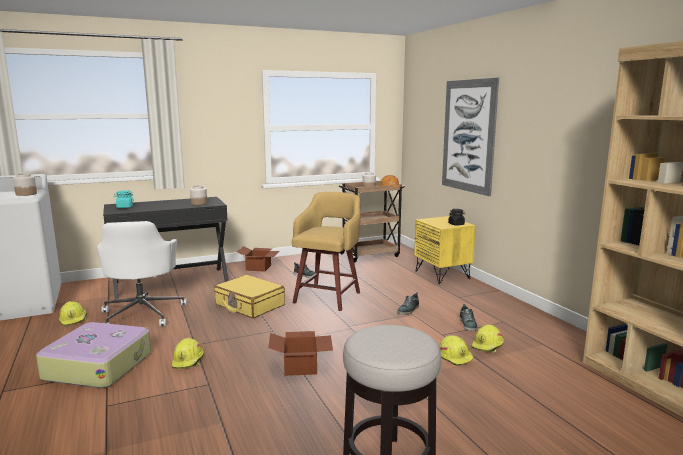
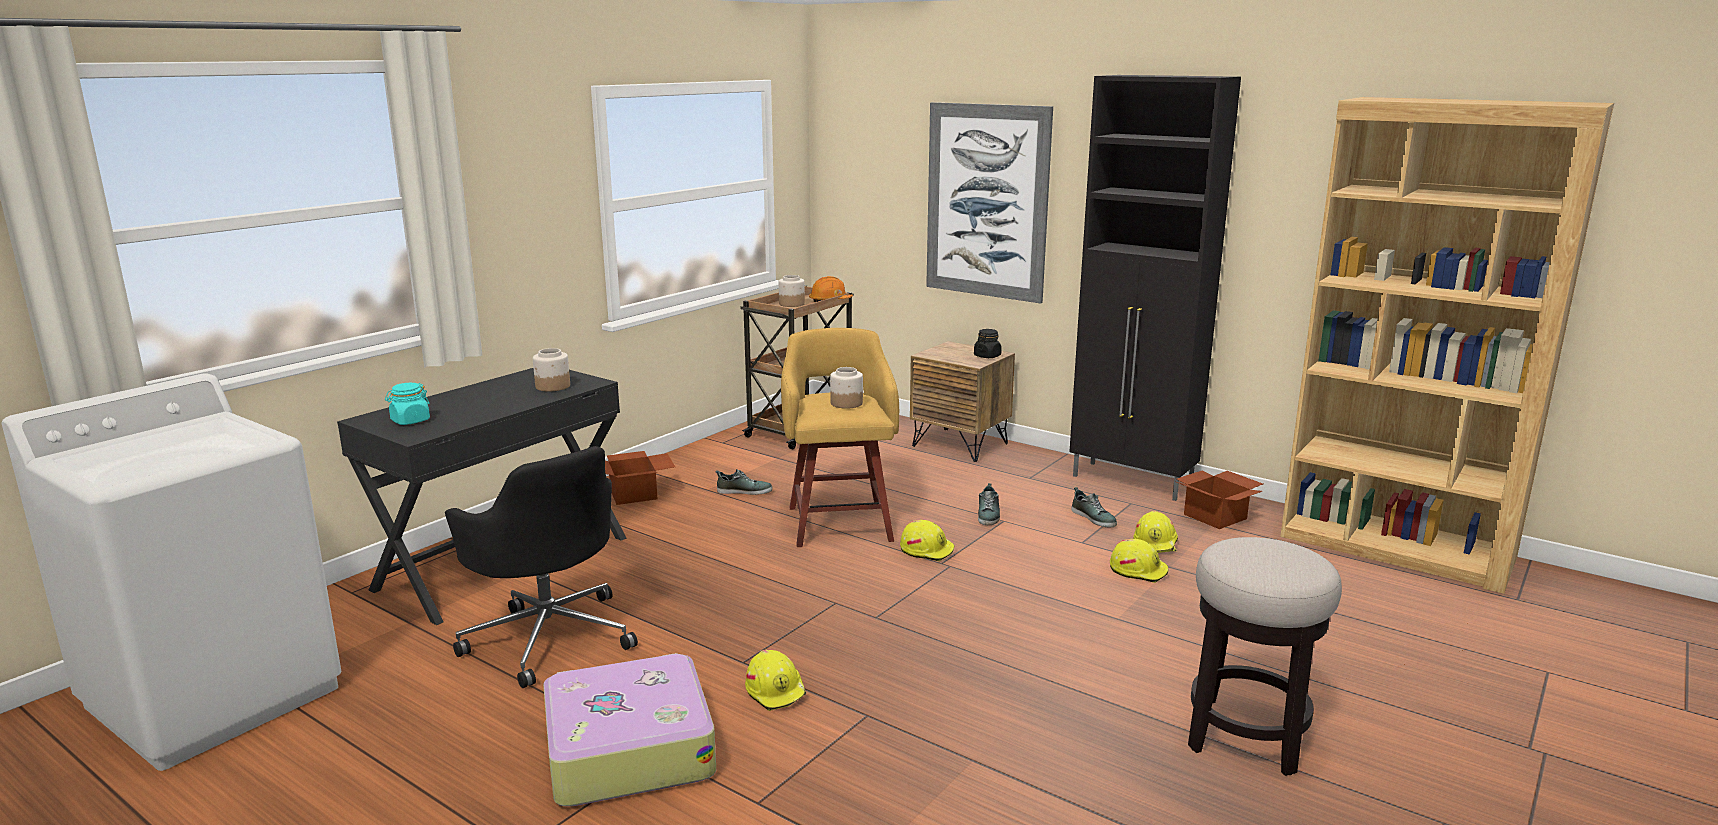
camera: 30 degrees left, 5 degrees up
(26, 194) = (232, 431): jar -> jar (846, 403)
(74, 319) = (418, 687): yellow hard hat -> yellow hard hat (927, 550)
(143, 313) = (549, 636): white office chair -> black office chair
(249, 305) = (728, 569): yellow suitcase -> none
(302, 367) = (963, 645): cardboard box -> cardboard box (1217, 516)
(442, 275) = (960, 445): yellow nightstand -> brown nightstand
(520, 311) = (1133, 481): none -> black cabinet

